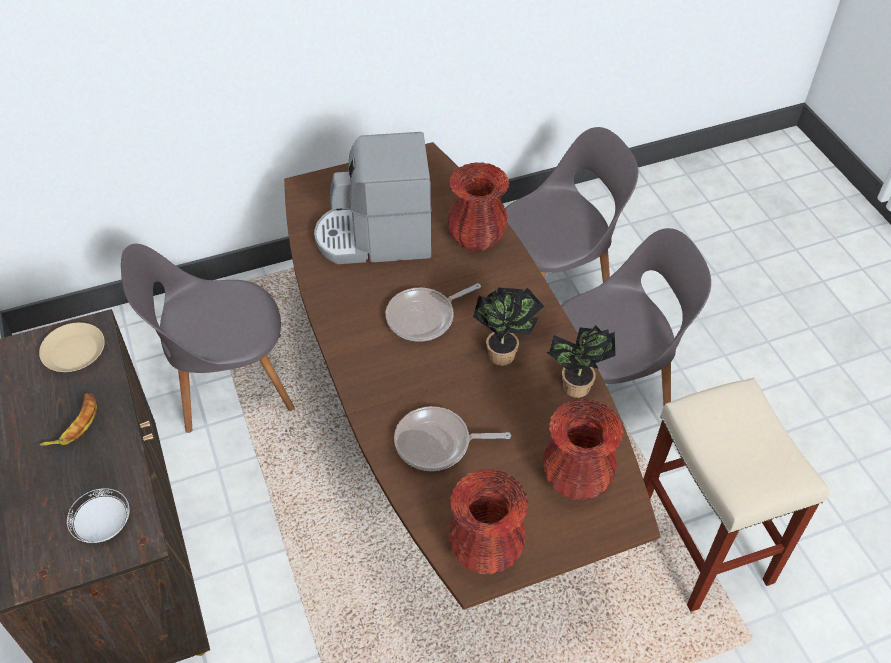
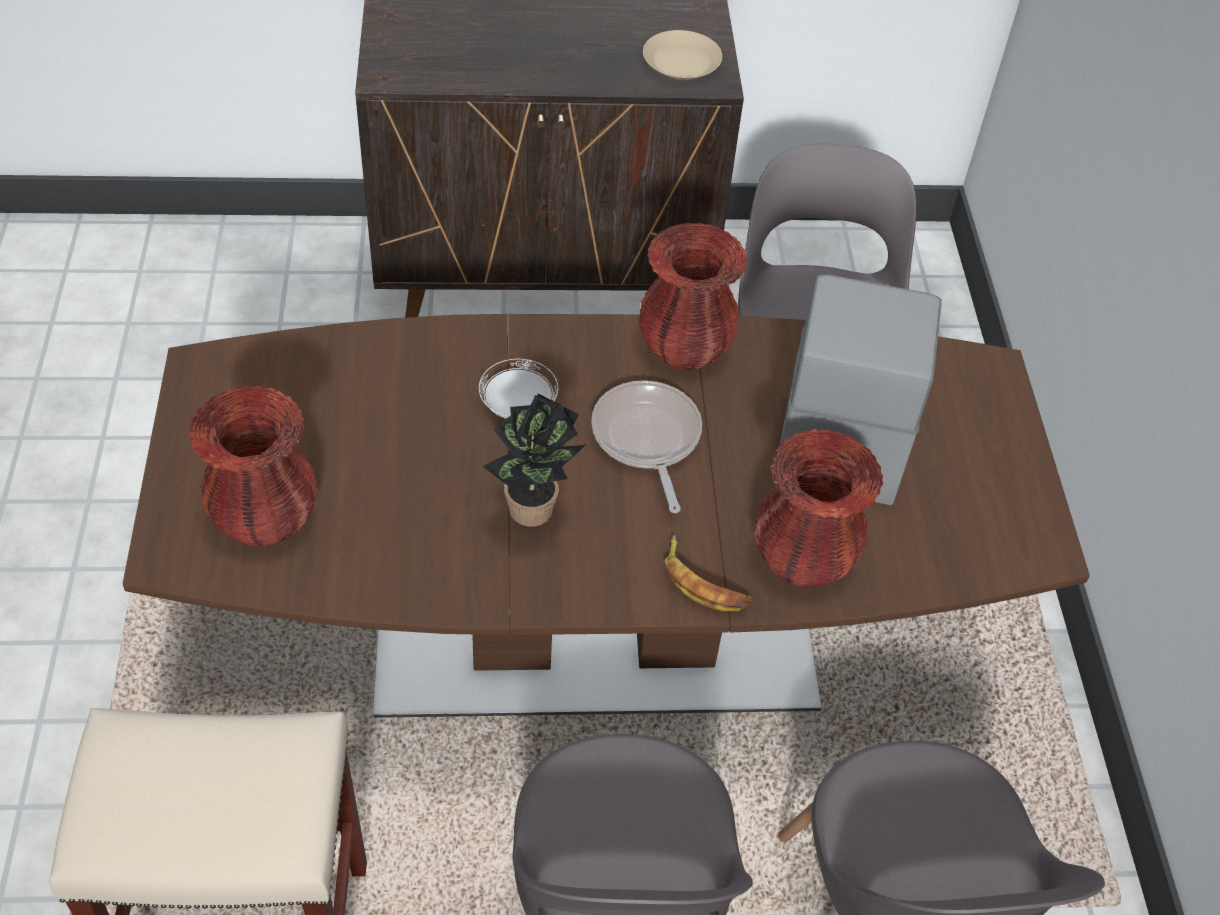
camera: 105 degrees right, 0 degrees up
(74, 423) = (570, 51): banana -> banana (703, 583)
(103, 525) = (421, 55): white plate -> white plate (518, 404)
(437, 443) = (410, 389): frying pan -> none
(485, 551) = (224, 388): red vase -> red vase (684, 348)
(574, 389) = (420, 577): potted plant -> none

